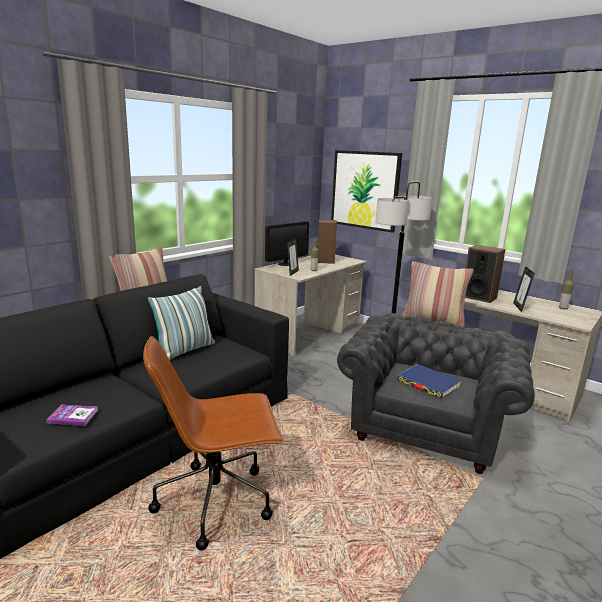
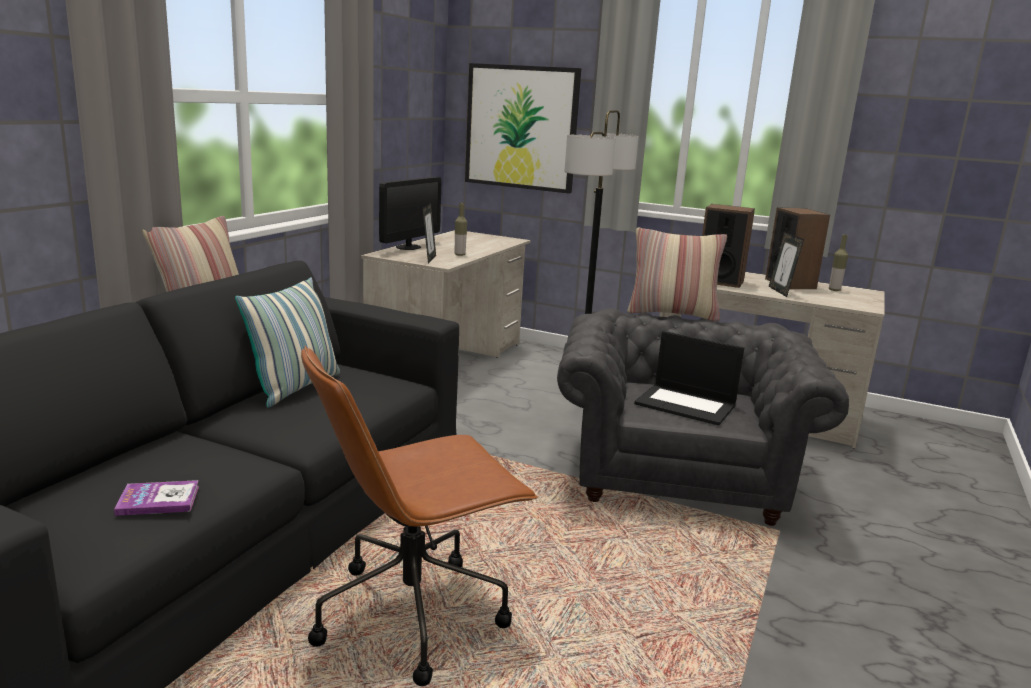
camera: 15 degrees left, 0 degrees up
(325, 260) = (467, 241): speaker -> speaker (790, 284)
(428, 383) = (687, 405): blue book -> laptop

